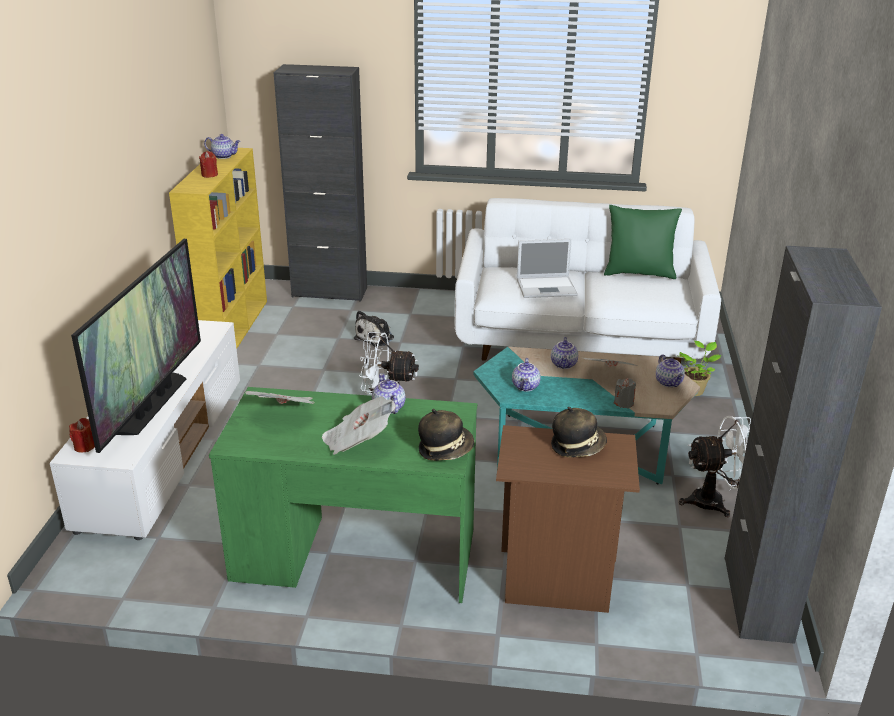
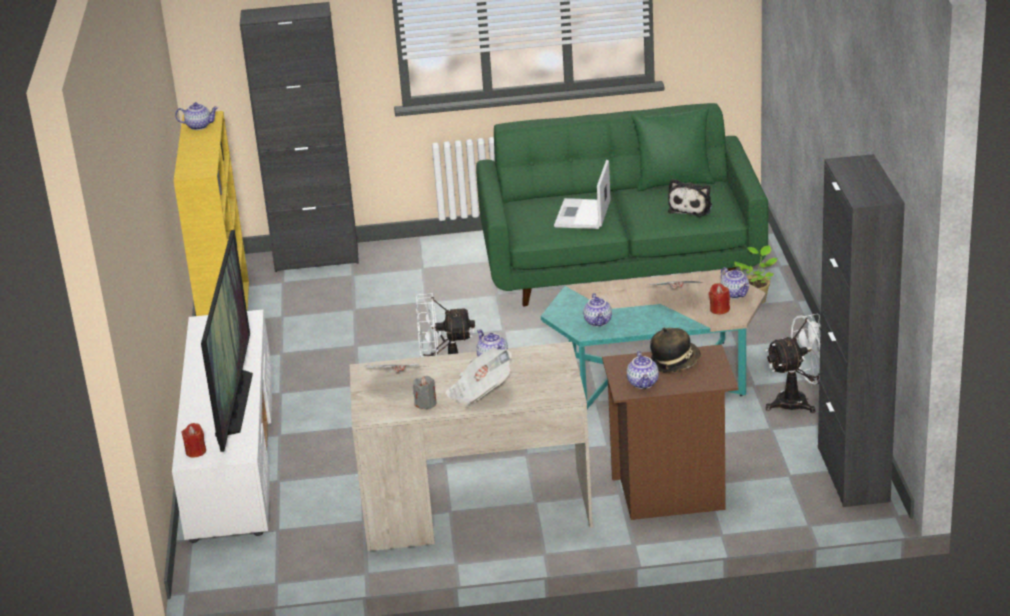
camera: 10 degrees left, 0 degrees up
(209, 175) = (201, 152): red candle -> red candle (719, 309)
(354, 555) = (476, 509): green desk -> beige desk
(376, 337) = (396, 301): plush toy -> plush toy (691, 207)
(445, 449) = (561, 385): hat -> none
(547, 287) = (582, 215): laptop -> laptop turned 120 degrees clockwise
(564, 364) = (628, 294): teapot -> teapot (643, 383)
(580, 338) = (621, 264): white sofa -> green sofa
(624, 403) = (697, 321): grey candle -> grey candle (426, 403)

